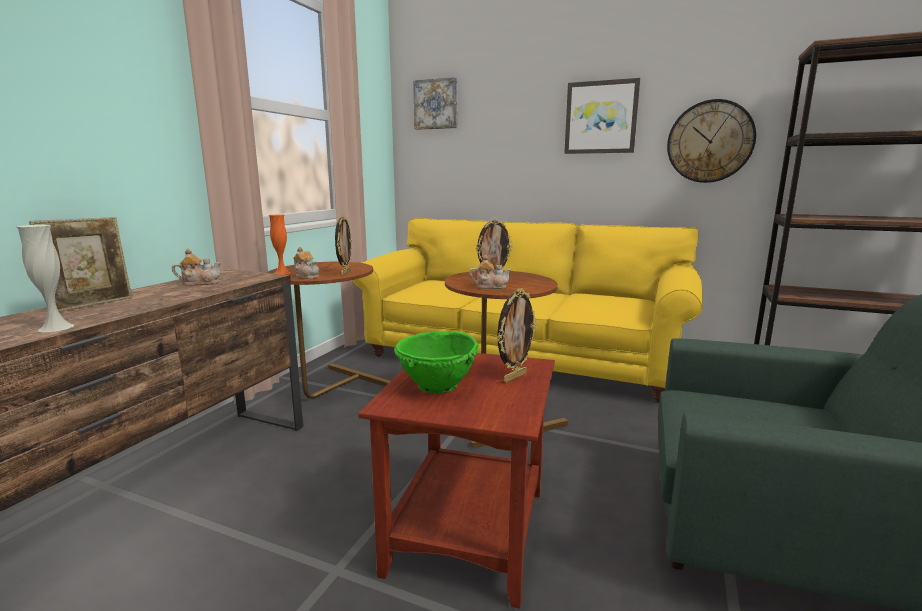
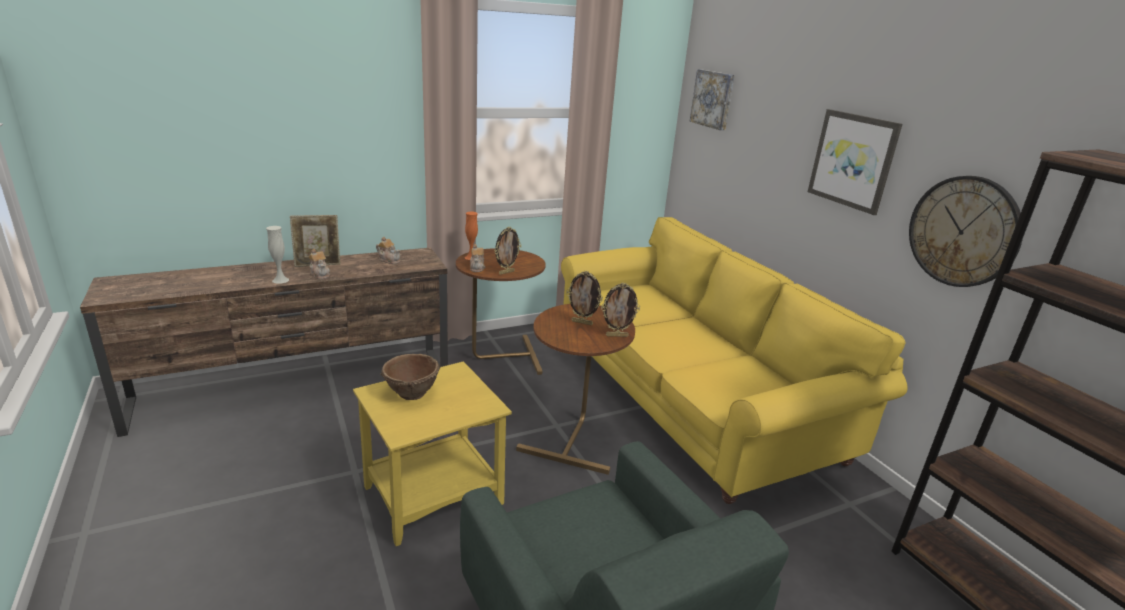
camera: 40 degrees right, 10 degrees up
(437, 387) = (411, 393): green bowl -> brown bowl
(465, 530) = (433, 494): brown side table -> yellow side table
(490, 286) = (560, 329): teapot -> teapot (320, 274)
(514, 377) = (460, 409): picture frame -> picture frame (617, 335)

